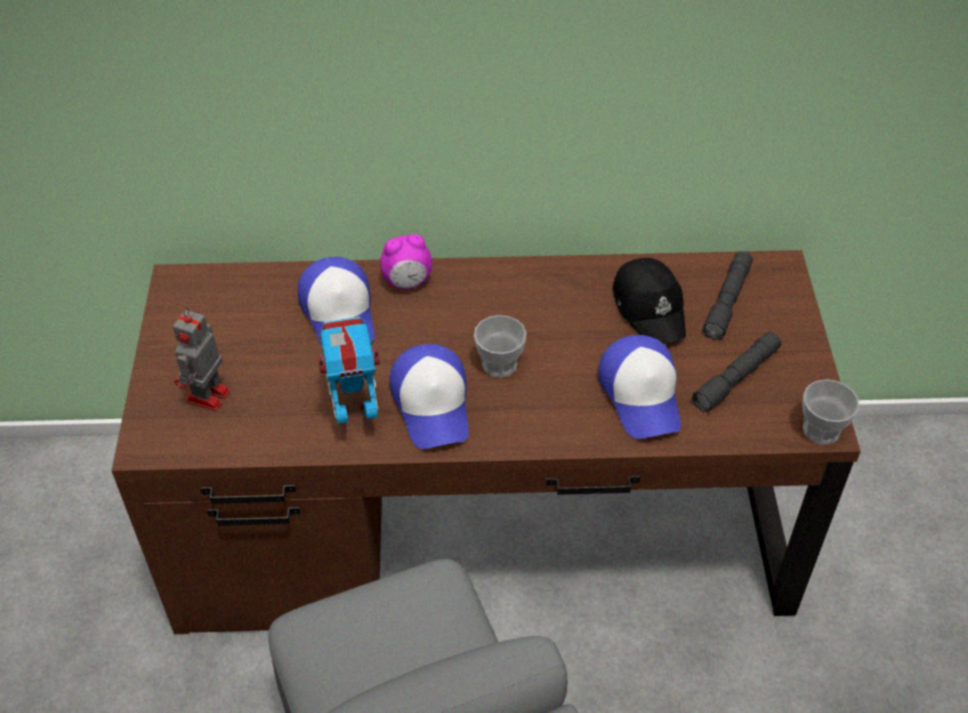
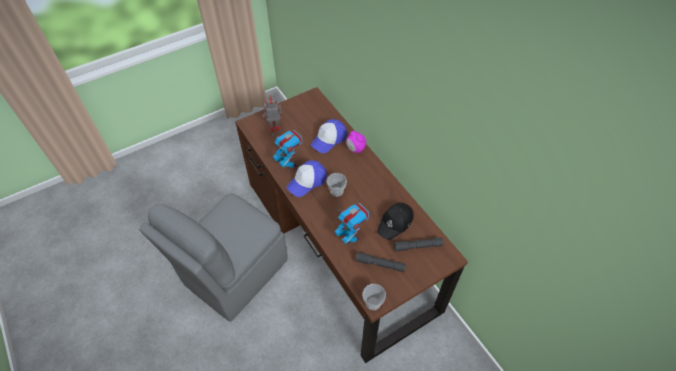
camera: 60 degrees right, 5 degrees up
(641, 395) = (351, 238): cap -> toy robot

